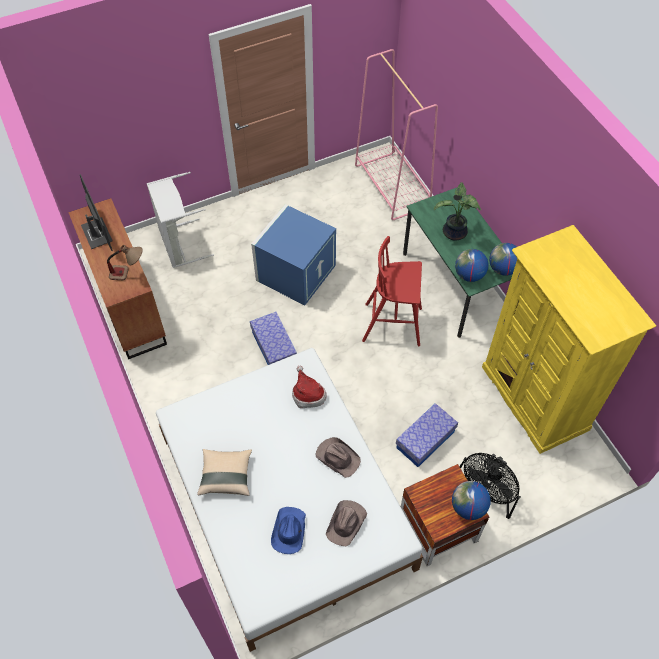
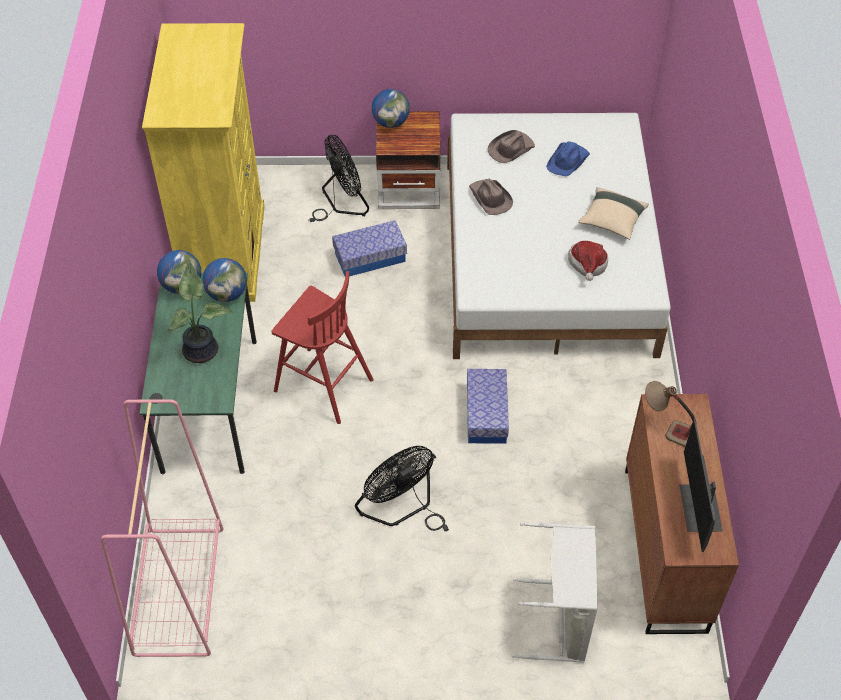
camera: 155 degrees left, 5 degrees down
(295, 271) = (406, 506): blue storage box -> black fan
(307, 394) = (490, 262): hat -> hat (587, 266)

